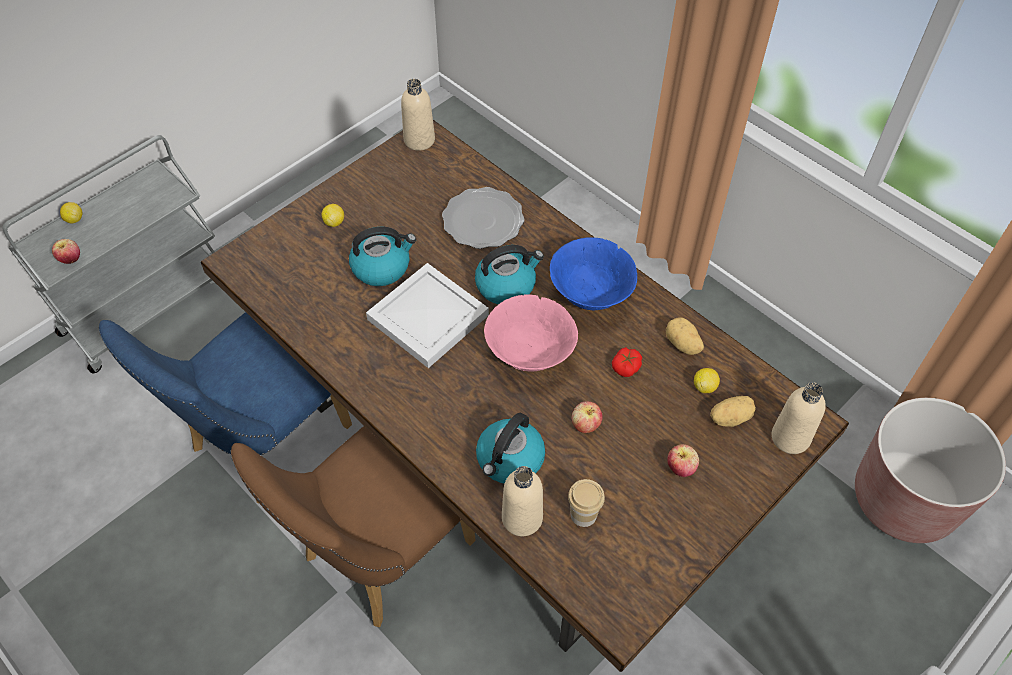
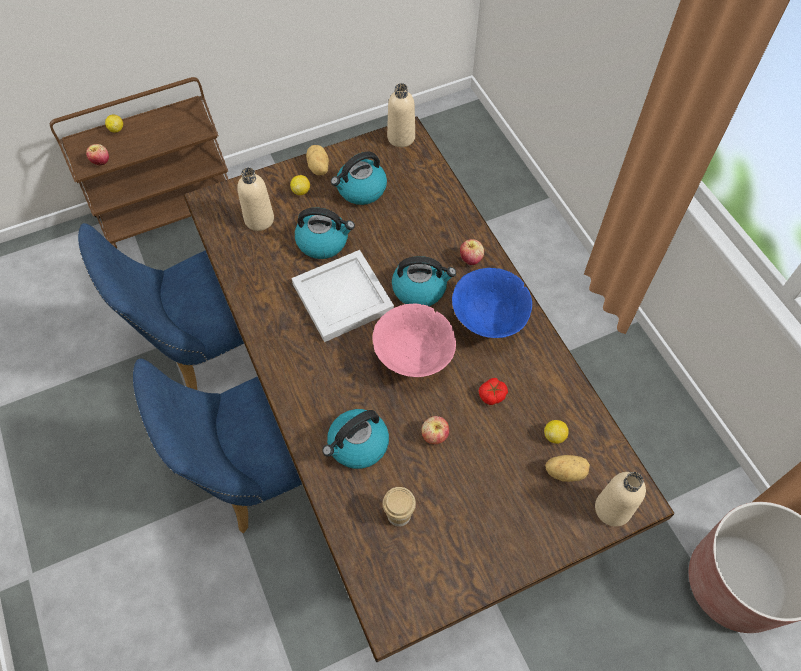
camera: 20 degrees right, 5 degrees up
(148, 306) = (169, 212): grey cart -> brown cart
(378, 555) = (265, 474): brown chair -> blue chair
(399, 204) = (361, 190): none -> kettle
(483, 221) = (425, 225): plate -> none
(522, 518) = (346, 499): beige bottle -> beige bottle (259, 219)
(680, 468) = (501, 503): apple -> apple (471, 259)
(682, 345) = (551, 391): potato -> potato (318, 168)

